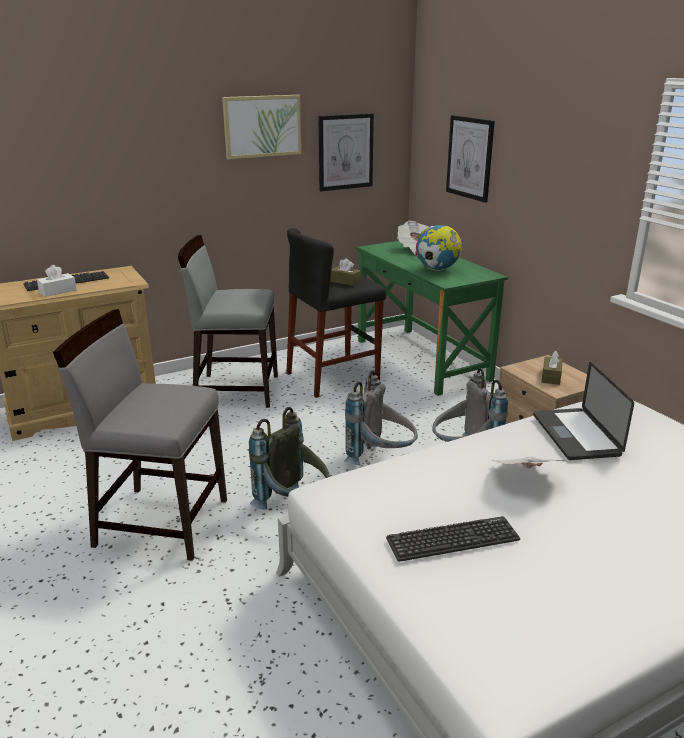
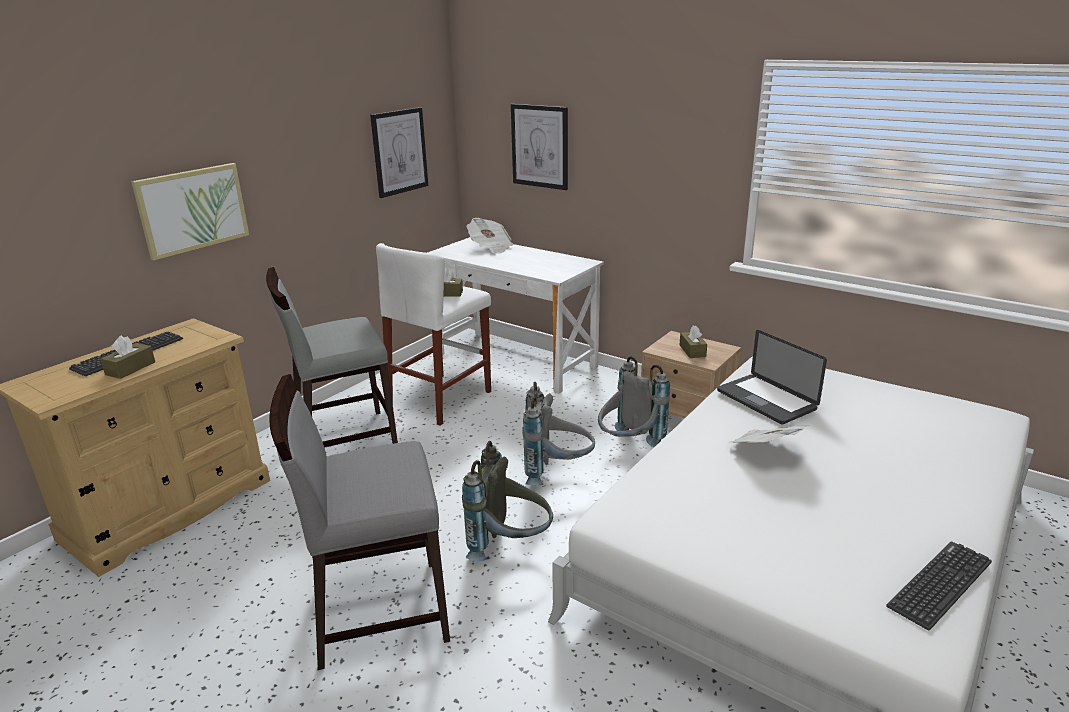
camera: 25 degrees left, 0 degrees up
(58, 291) = (130, 368): white tissue box -> brown tissue box
(262, 126) = (316, 131): picture -> picture (192, 209)
(333, 377) = (440, 399): black stool -> white stool
(422, 360) = (515, 360): green desk -> white desk
(436, 270) = (532, 265): globe -> none
(452, 539) = (762, 527): keyboard -> keyboard (940, 584)

